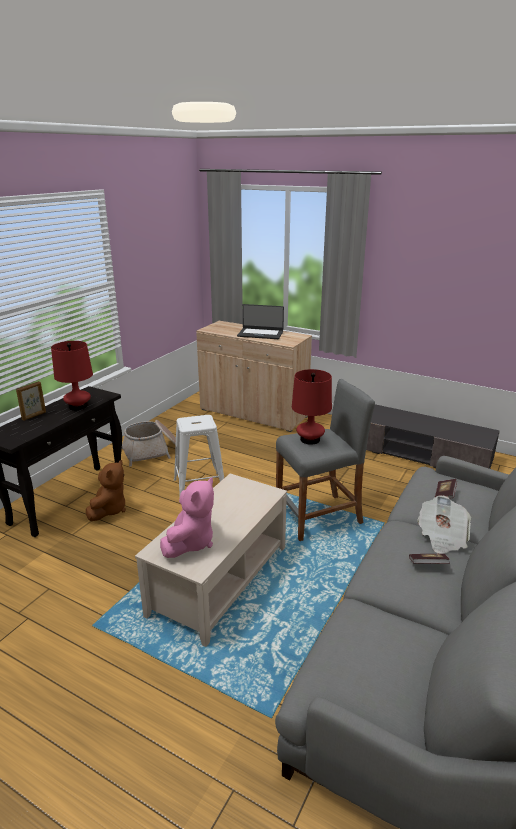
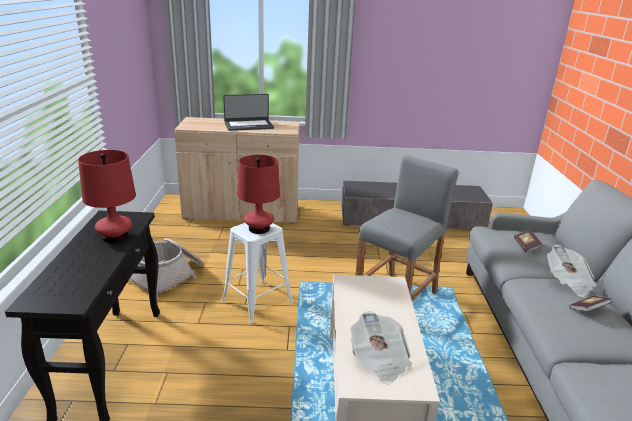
camera: 30 degrees left, 0 degrees up
(34, 416) = (66, 261): picture frame -> none
(109, 510) = (176, 357): brown plush toy -> none
(190, 542) = (379, 360): pink plush toy -> newspaper
(310, 439) = (397, 220): red table lamp -> red table lamp (259, 229)

